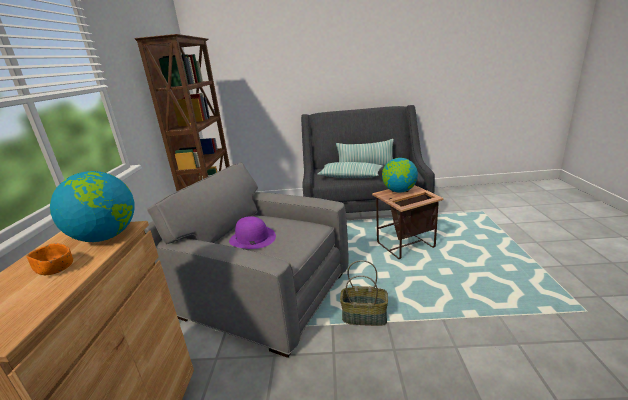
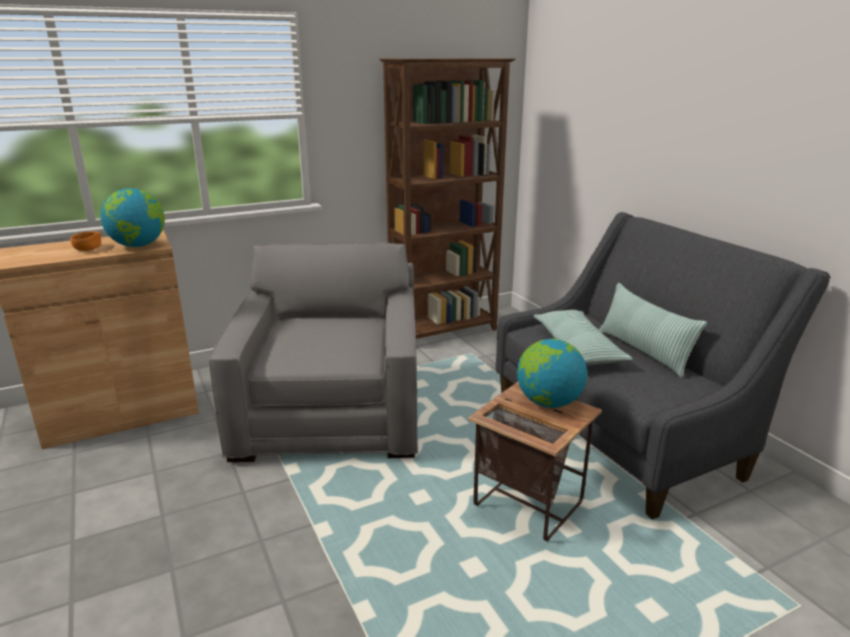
camera: 60 degrees right, 0 degrees up
(252, 238) = (307, 331): purple hat -> none
(365, 316) = (316, 501): basket -> none

